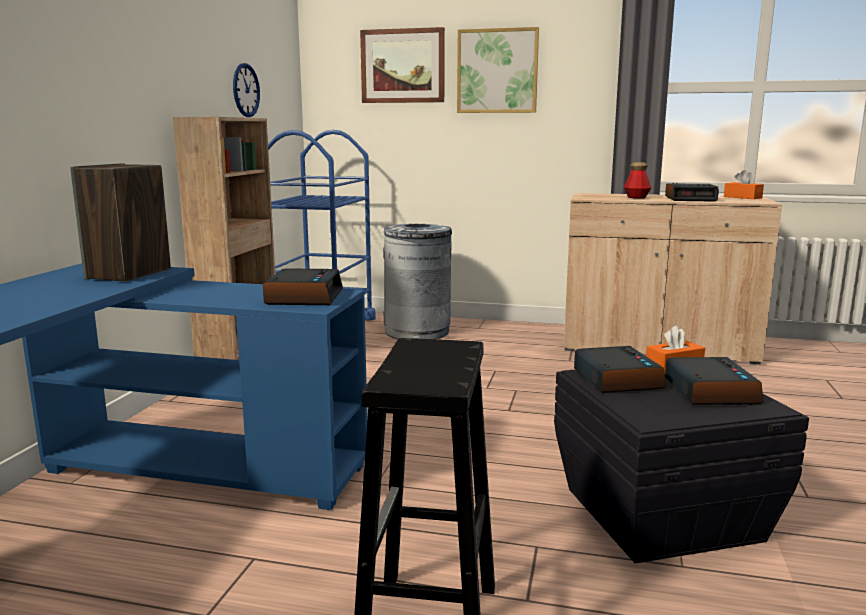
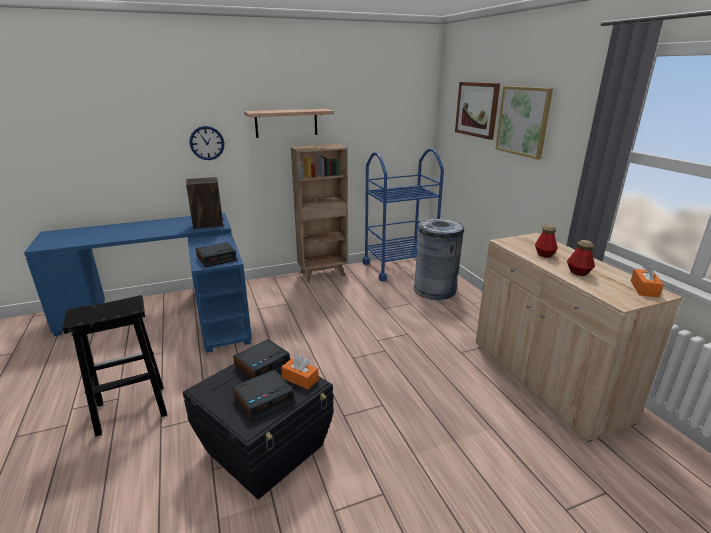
camera: 55 degrees right, 10 degrees up
(160, 69) = (286, 123): none -> shelf
(246, 90) = (366, 125): wall clock -> wall clock (207, 143)
(691, 199) = (578, 272): alarm clock -> bottle

